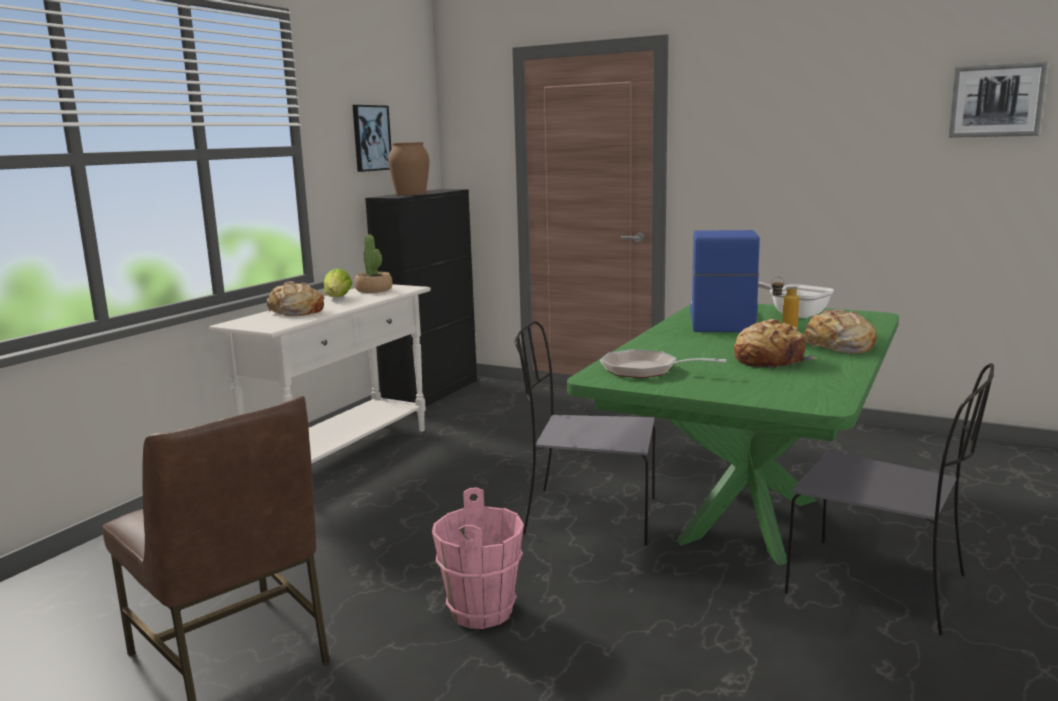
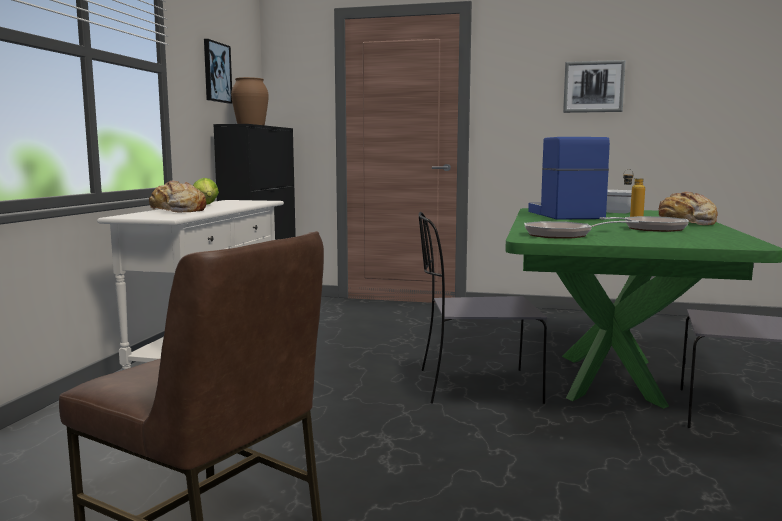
camera: 15 degrees left, 5 degrees down
(374, 290) = (234, 202): potted plant -> none
(482, 611) = (443, 468): pink bucket -> none
(769, 360) = (650, 229): bread -> frying pan
(996, 101) = (728, 57): picture -> picture (593, 87)

